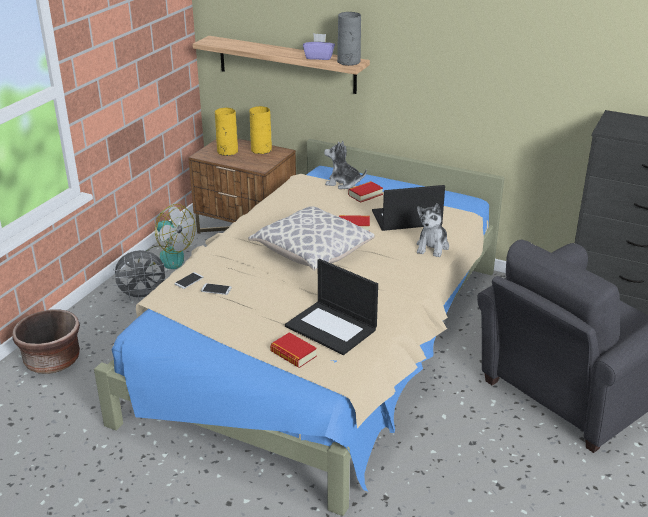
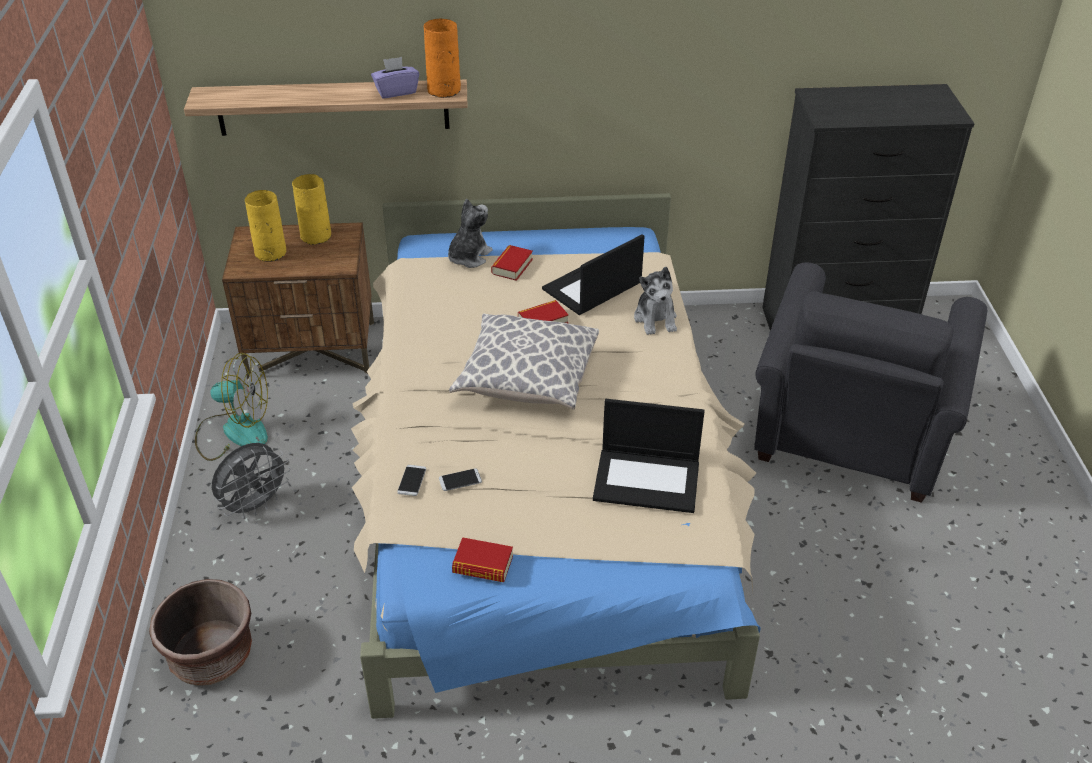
camera: 30 degrees left, 10 degrees up
(293, 354) = (634, 535): book -> book (483, 565)
(343, 183) = (468, 257): plush toy -> plush toy turned 135 degrees clockwise
(348, 62) = (443, 90): grey vase -> orange vase

